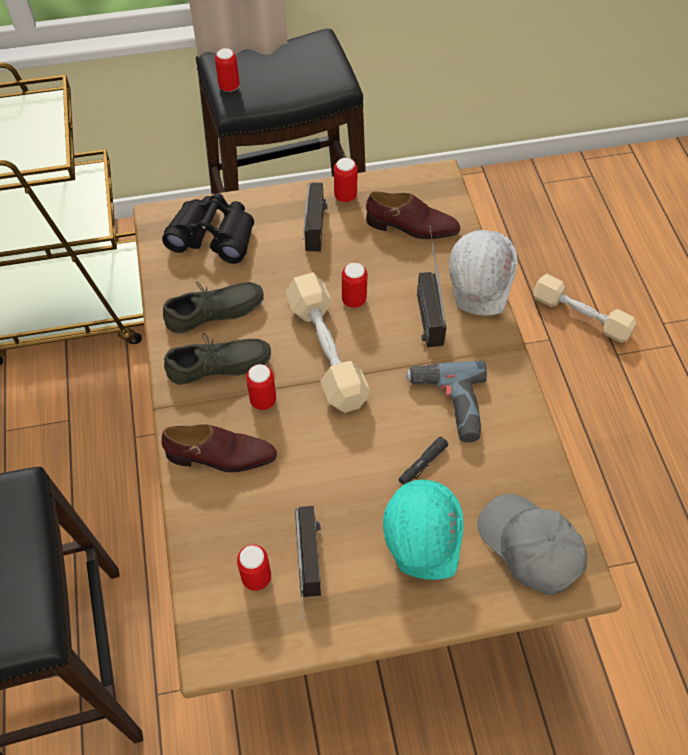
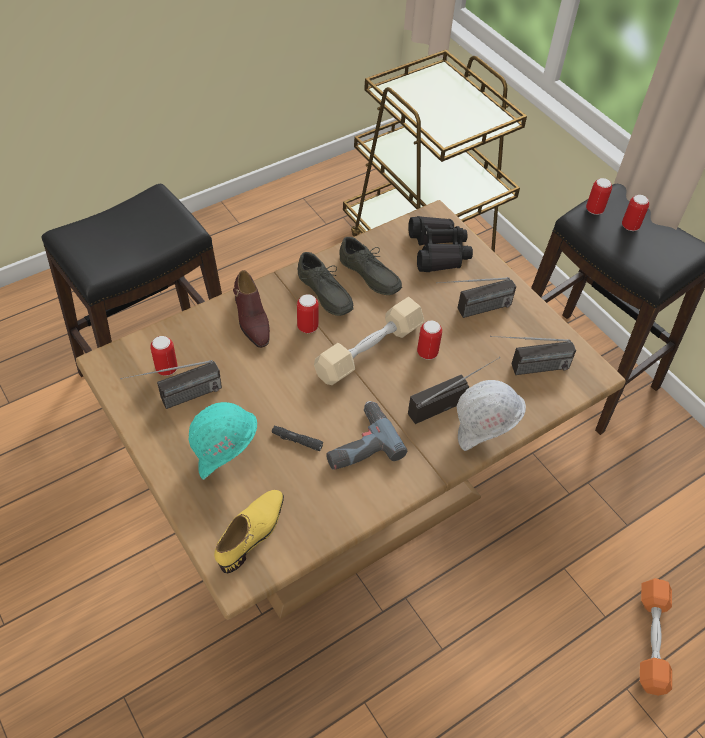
camera: 65 degrees right, 5 degrees down
(345, 196) = (529, 316): can -> can (630, 226)
(412, 227) = (525, 369): brown shoe -> radio
(530, 547) = (252, 533): grey cap -> yellow shoe
(580, 316) = (651, 640): beige dumbbell -> orange dumbbell

